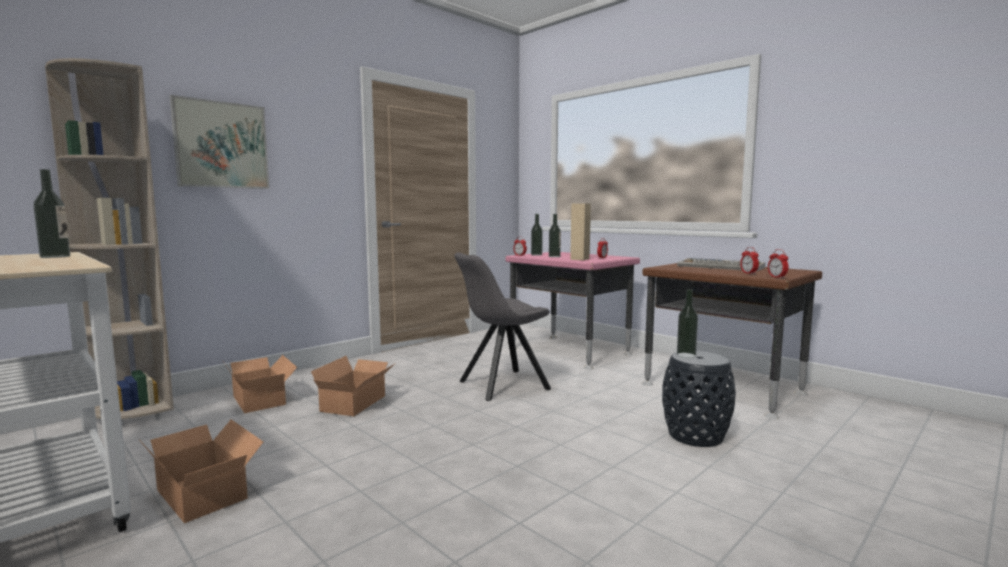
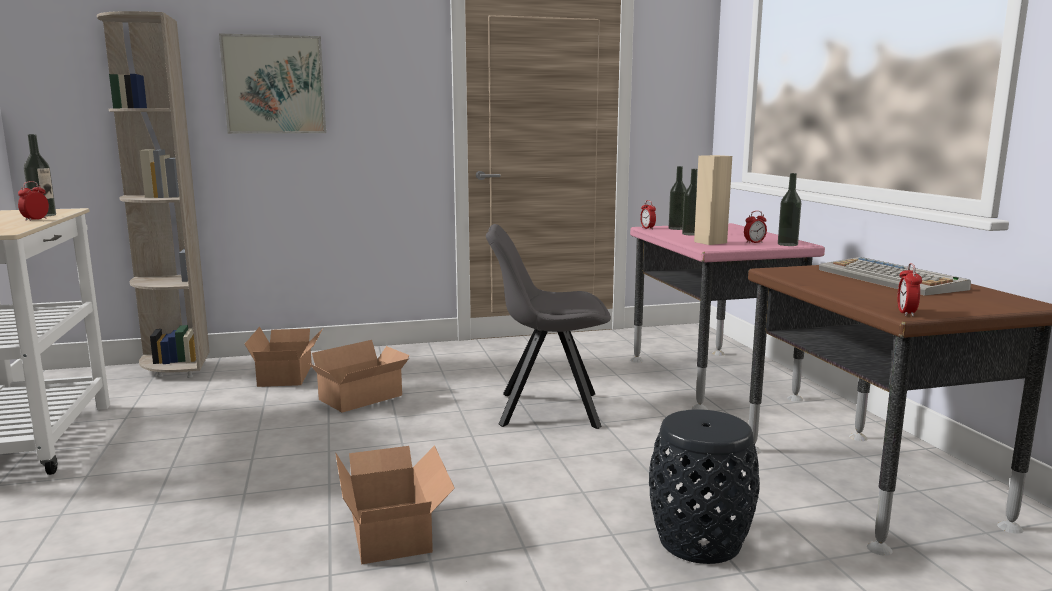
camera: 30 degrees right, 5 degrees up
(205, 492) = (137, 457): cardboard box -> cardboard box (394, 529)
(686, 355) = (691, 417): bottle -> bottle (787, 244)
(748, 273) = (886, 298): alarm clock -> alarm clock (35, 219)

